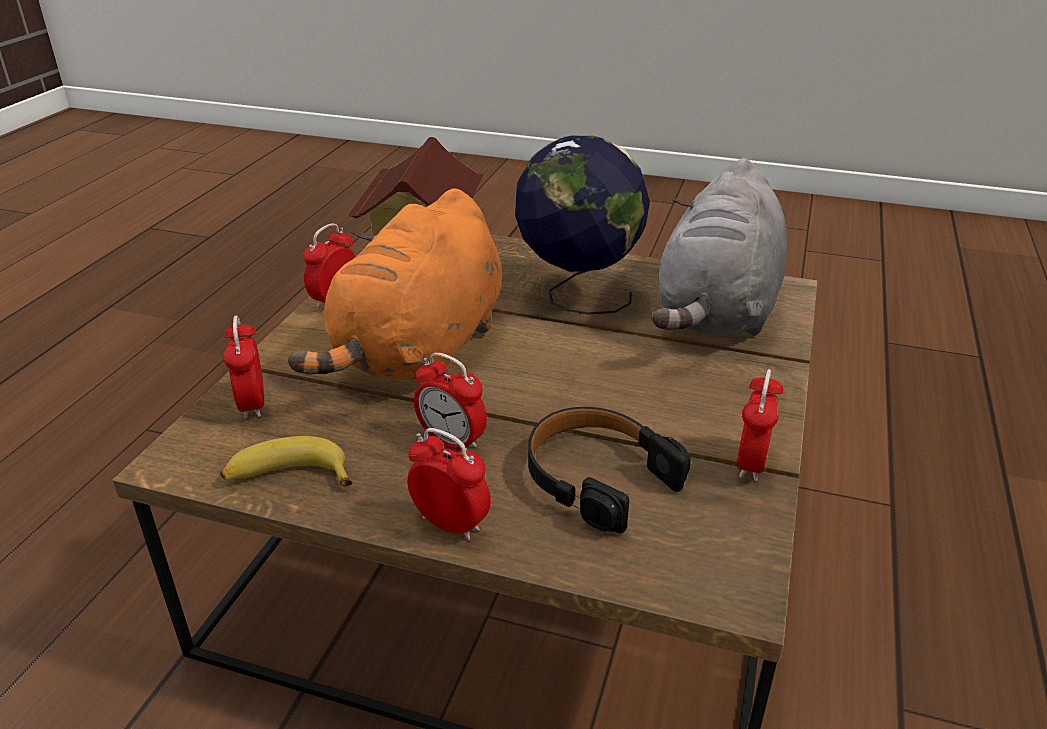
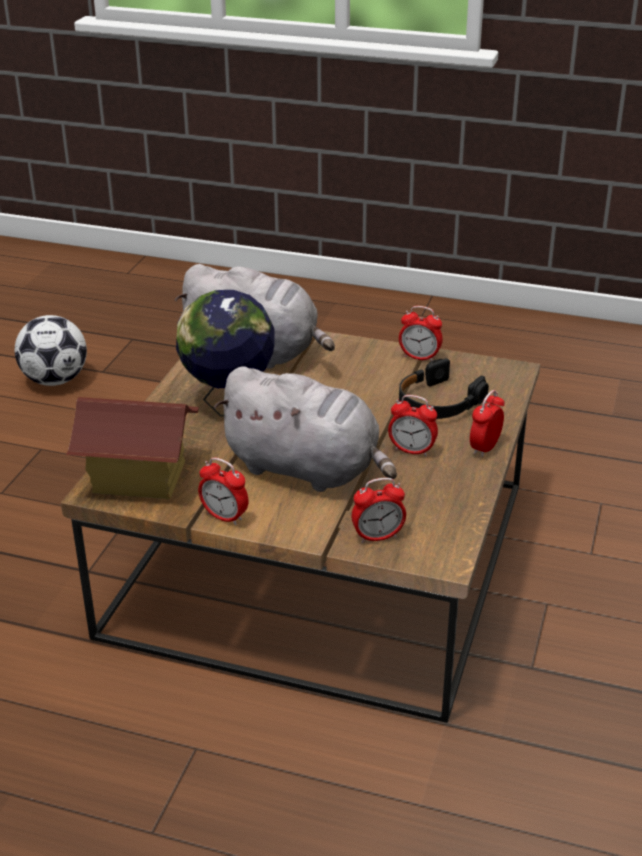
camera: 90 degrees left, 0 degrees up
(287, 477) = (455, 509): banana -> none
(419, 352) = (307, 469): orange plush toy -> grey plush toy
(451, 442) = (412, 451): alarm clock -> alarm clock turned 75 degrees clockwise
(848, 314) = (55, 380): none -> football

